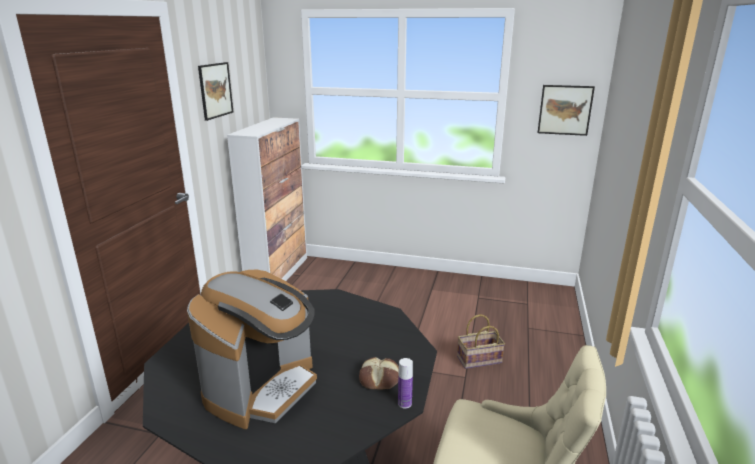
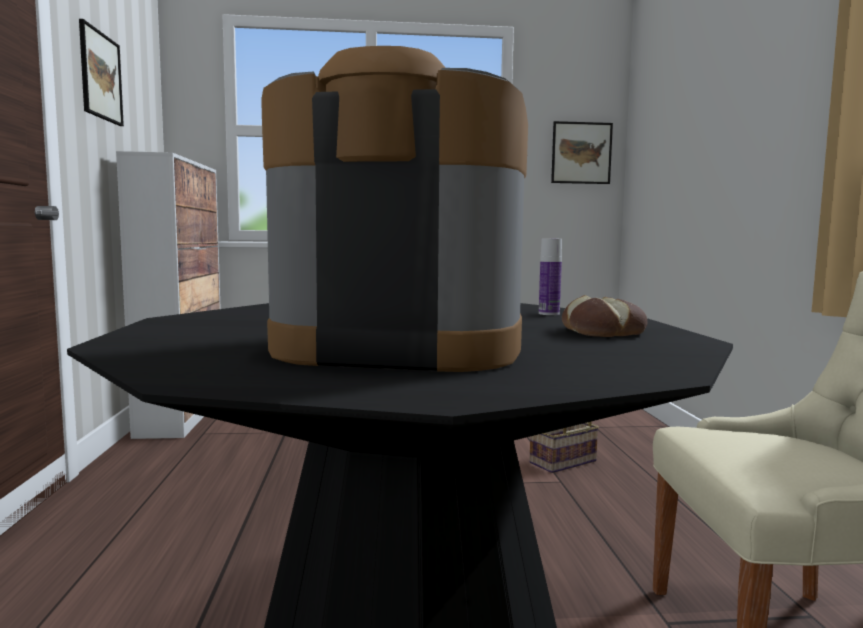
camera: 20 degrees left, 15 degrees down
(262, 388) = (399, 348): coffee machine -> coffee machine turned 90 degrees counterclockwise
(404, 403) = (691, 341): bottle -> bottle (549, 314)

